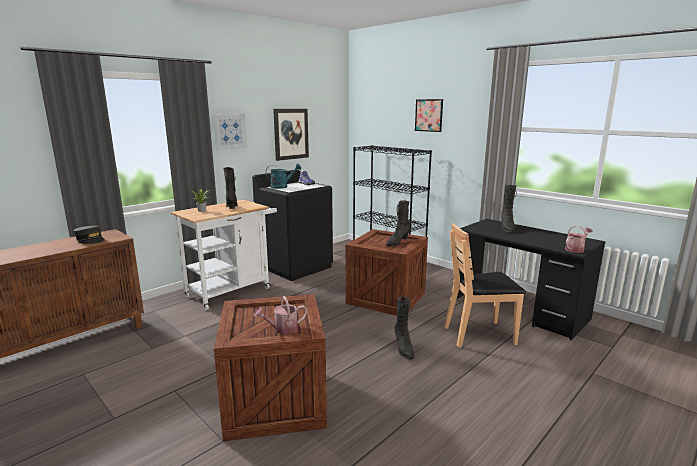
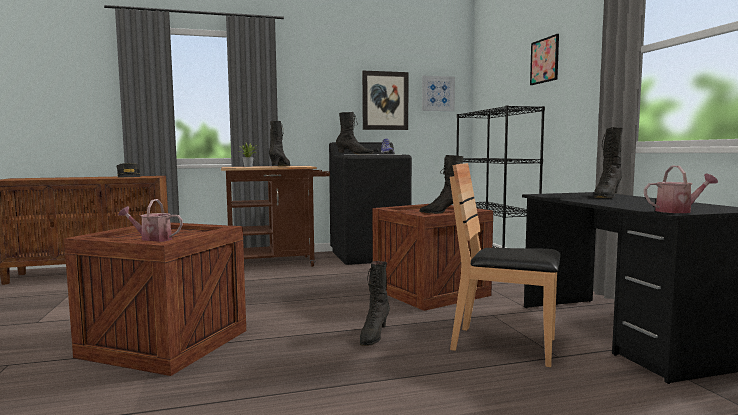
camera: 30 degrees right, 10 degrees down
(230, 131) = (305, 92): picture -> picture (438, 93)
(232, 290) = (277, 263): white cart -> brown cart
(282, 186) = (354, 154): turquoise watering can -> black boot

